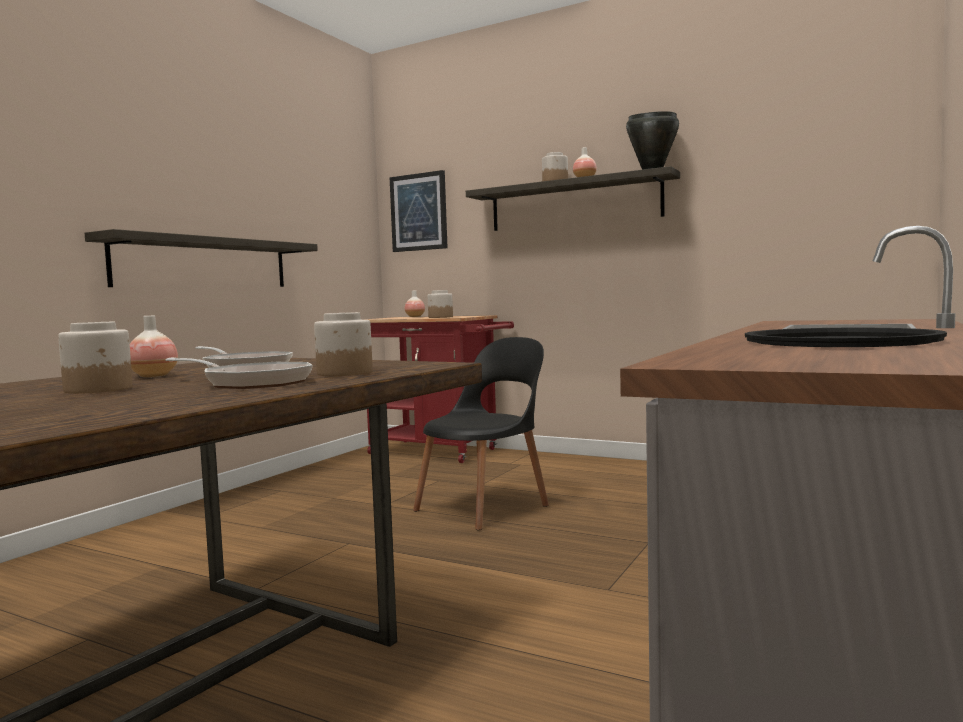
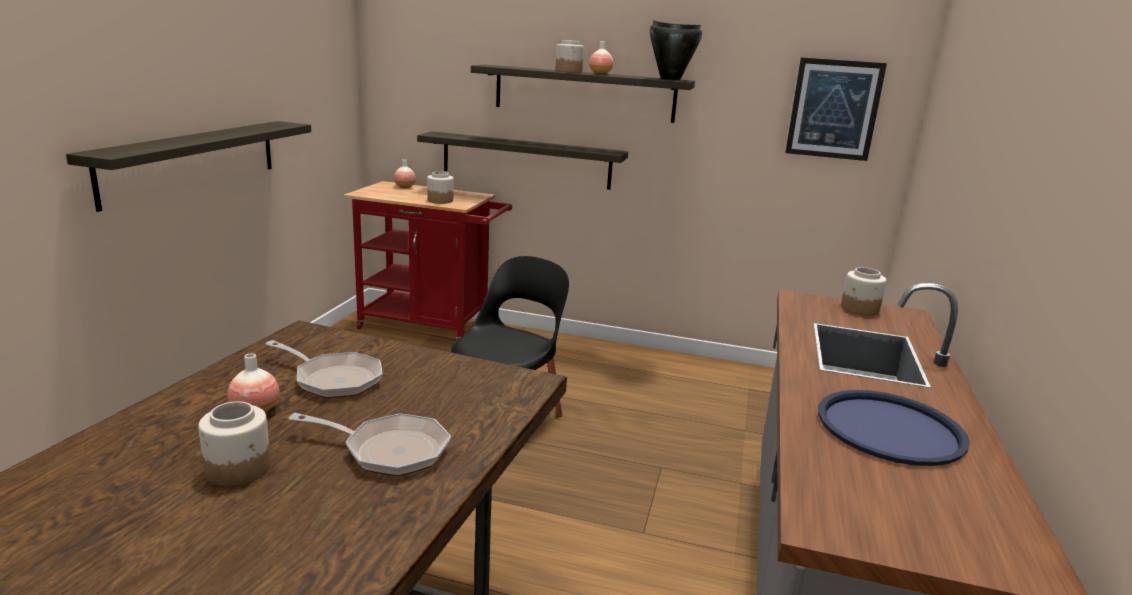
camera: 15 degrees left, 15 degrees up
(344, 373) = (459, 414): jar -> jar (859, 309)
(419, 212) = (410, 71): picture -> picture (834, 109)
(524, 277) = (526, 160): none -> shelf
(840, 341) = (890, 428): black tray -> blue tray

